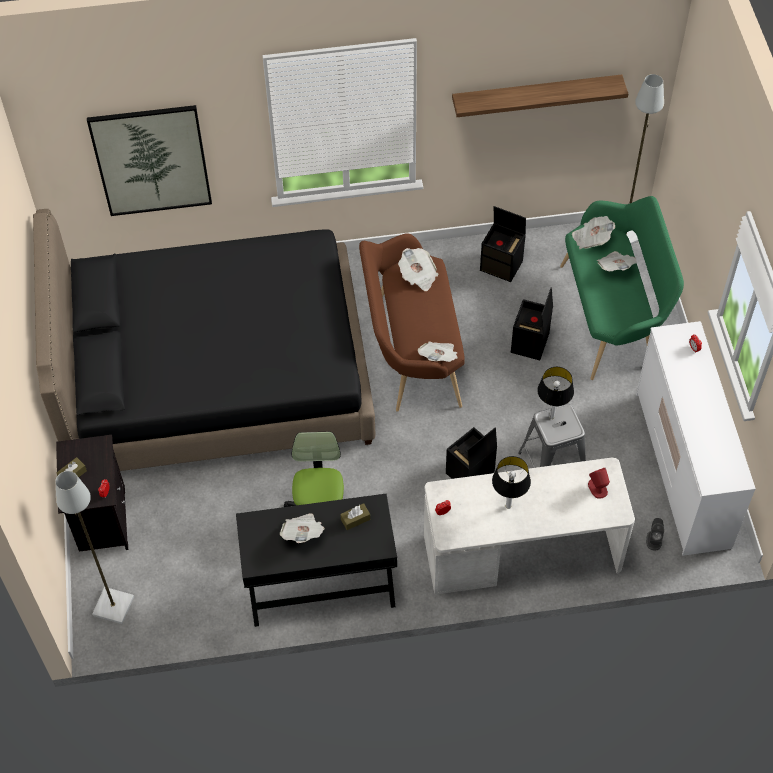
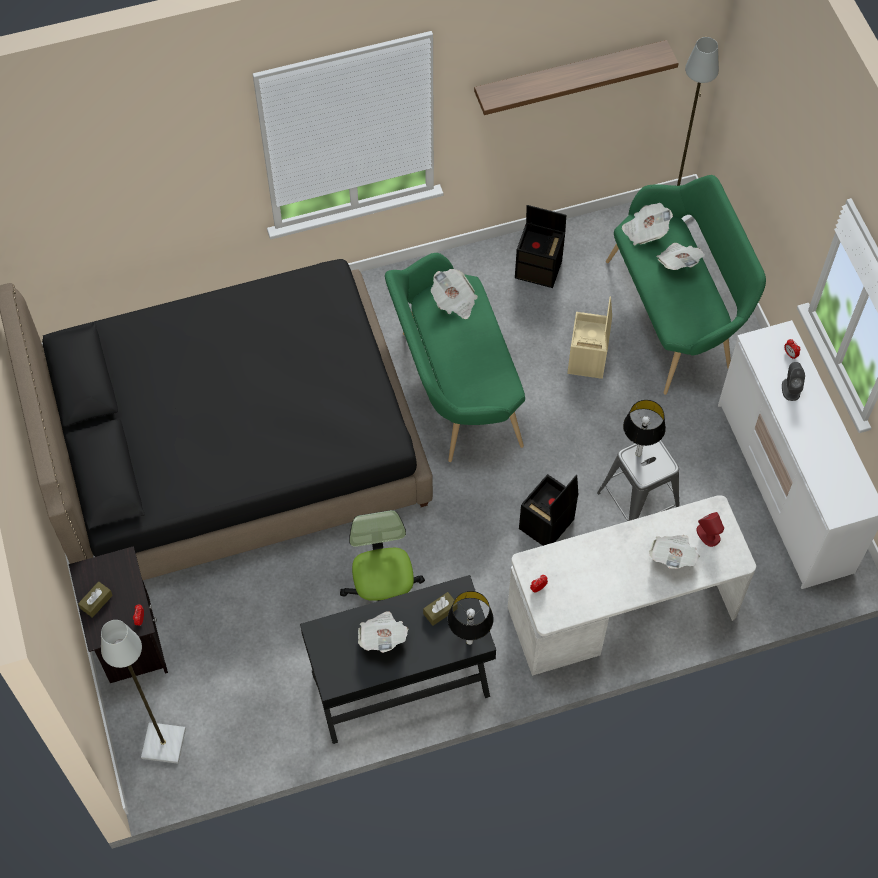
camera: 10 degrees left, 5 degrees up
(151, 160) = (126, 208): picture -> none
(411, 352) = (453, 388): brown bench -> green bench
(439, 357) = (496, 398): newspaper -> newspaper (673, 556)
(508, 505) = (611, 569): table lamp -> table lamp (469, 641)
(530, 343) = (588, 360): black storage box -> beige storage box
(654, 540) = (767, 575): grey speaker -> grey speaker (791, 389)

